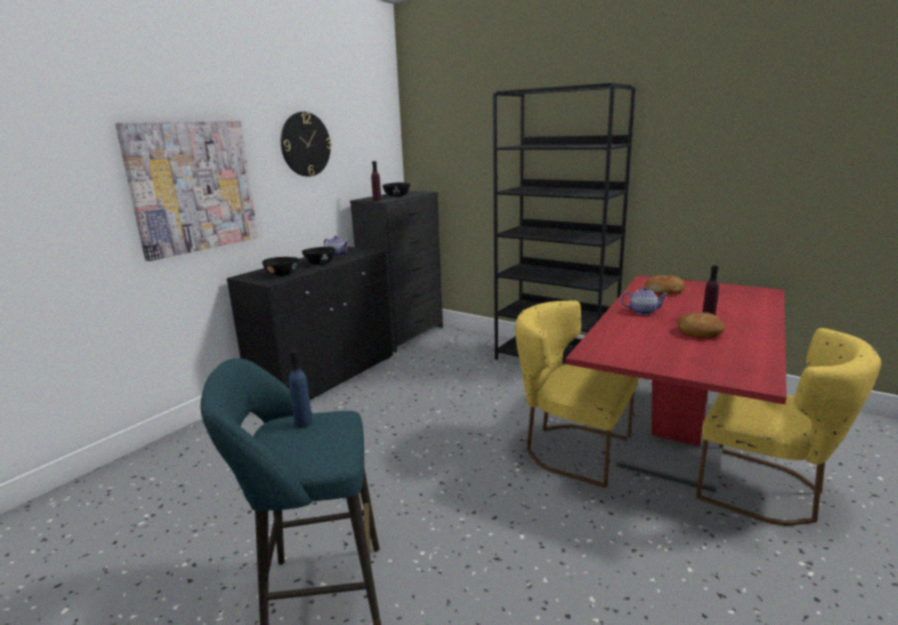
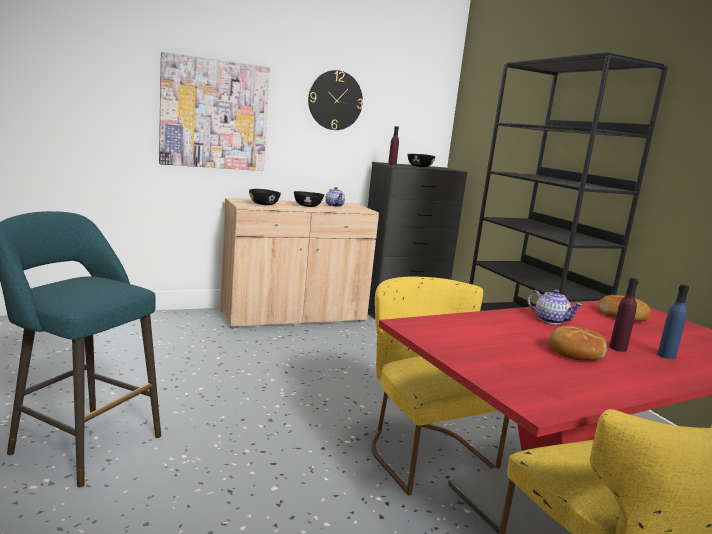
camera: 30 degrees right, 5 degrees down
(303, 423) = (101, 282): blue bottle -> blue bottle (666, 356)
(326, 377) = (294, 316): black cabinet -> beige cabinet

